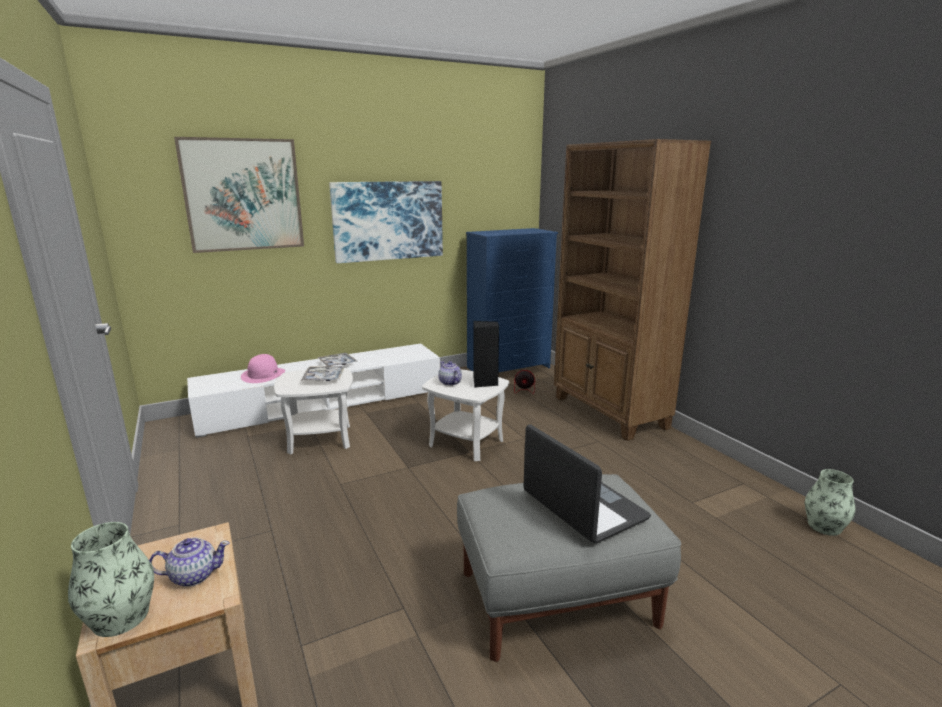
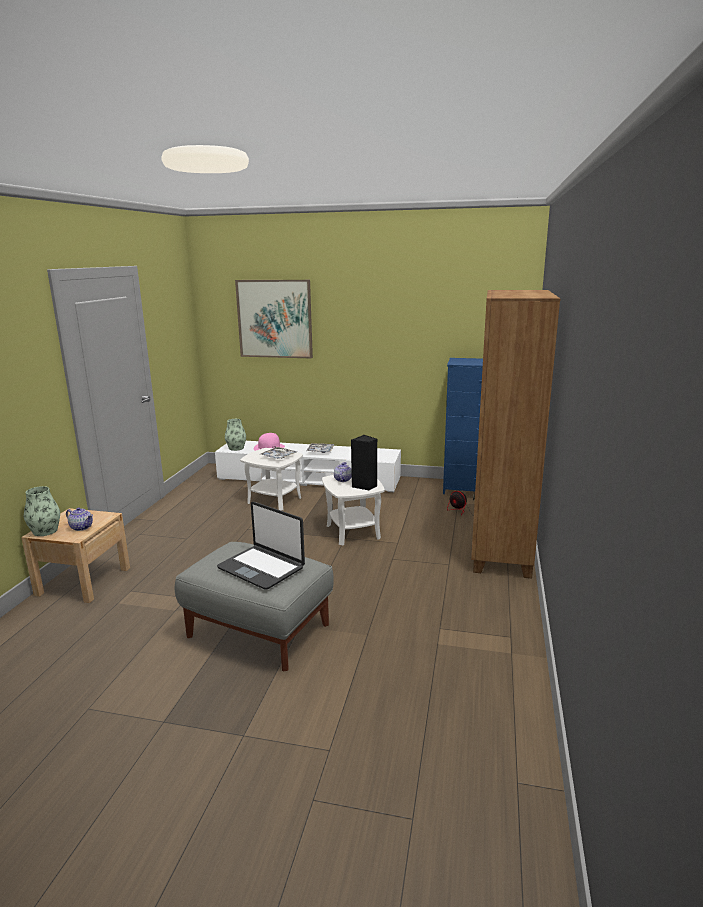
camera: 40 degrees right, 0 degrees up
(388, 221) = (380, 343): picture -> none
(583, 506) = (261, 567): laptop -> laptop turned 120 degrees clockwise
(824, 526) = (516, 690): vase -> vase (236, 448)

